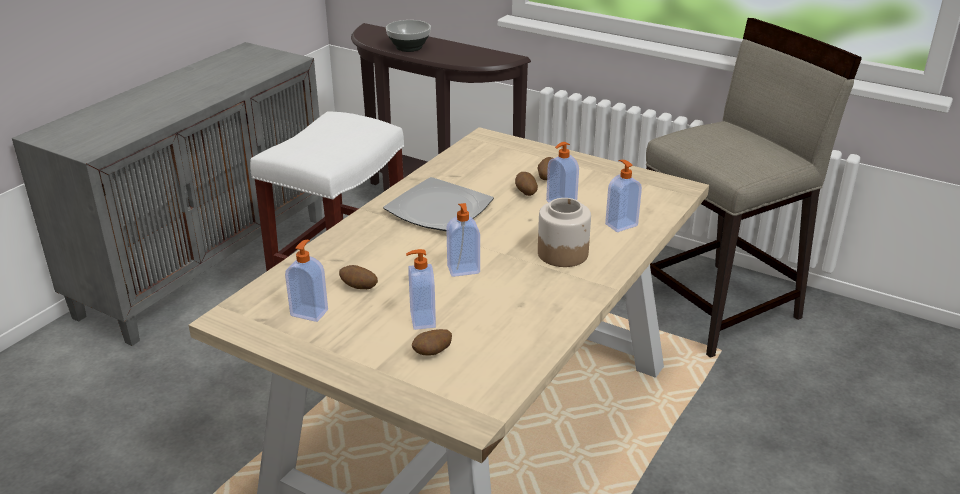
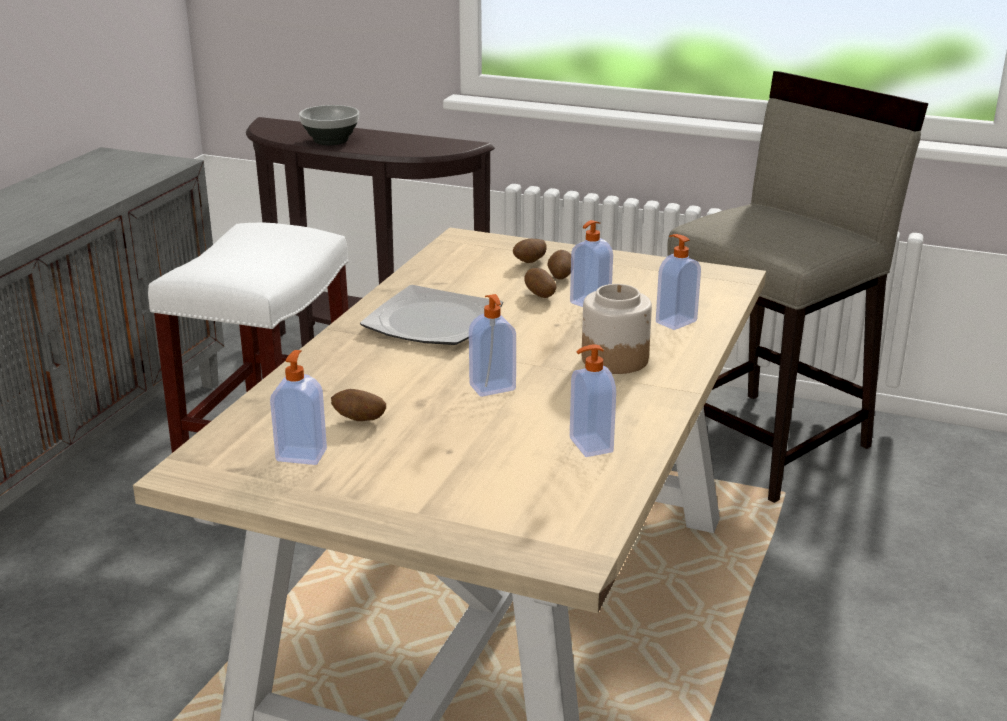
camera: 10 degrees left, 5 degrees down
(421, 320) = (459, 450): soap dispenser -> soap dispenser (589, 445)
(432, 353) = (489, 487): potato -> potato (530, 262)

